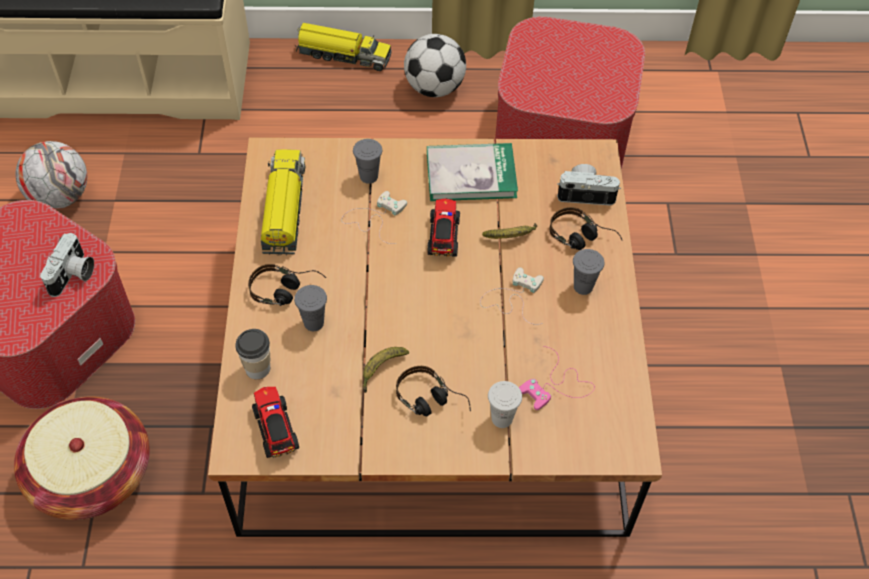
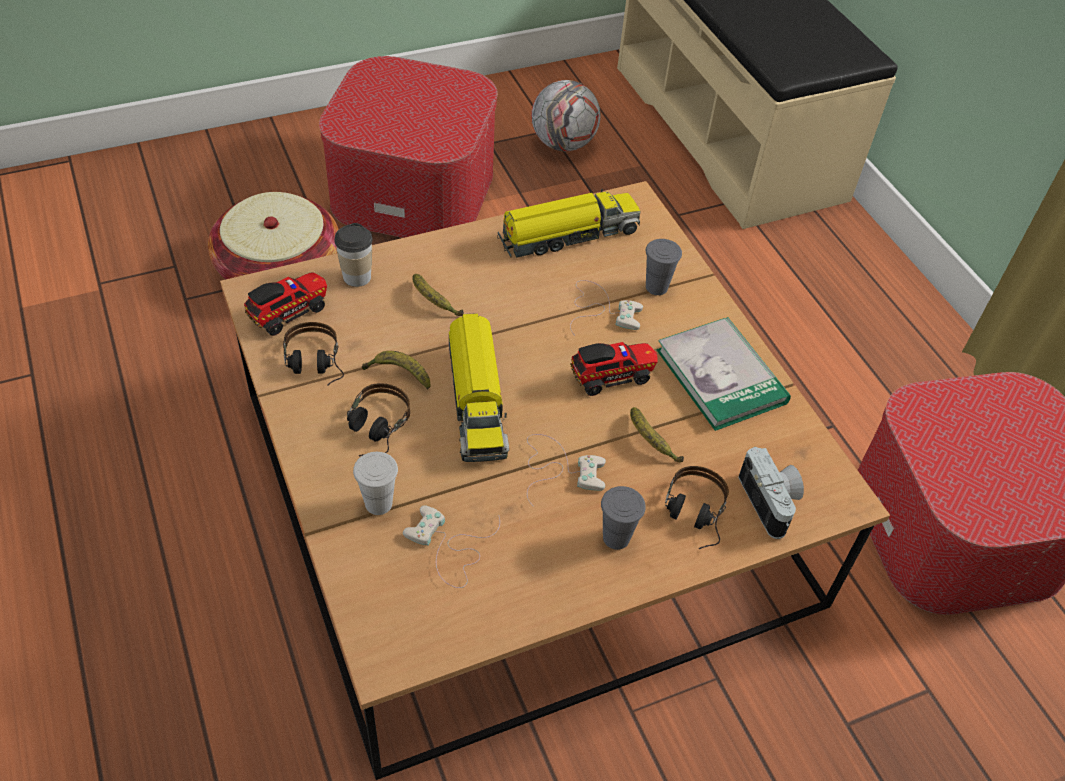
camera: 65 degrees right, 5 degrees down
(73, 276) = (426, 139): camera -> none
(287, 291) = (463, 269): headphones -> headphones (314, 368)
(313, 323) = (433, 301): grey cup -> banana
(343, 55) = (897, 279): toy truck -> toy truck (476, 399)
(434, 88) = (918, 374): football -> none
(556, 385) = (450, 547): pink game controller -> white game controller

